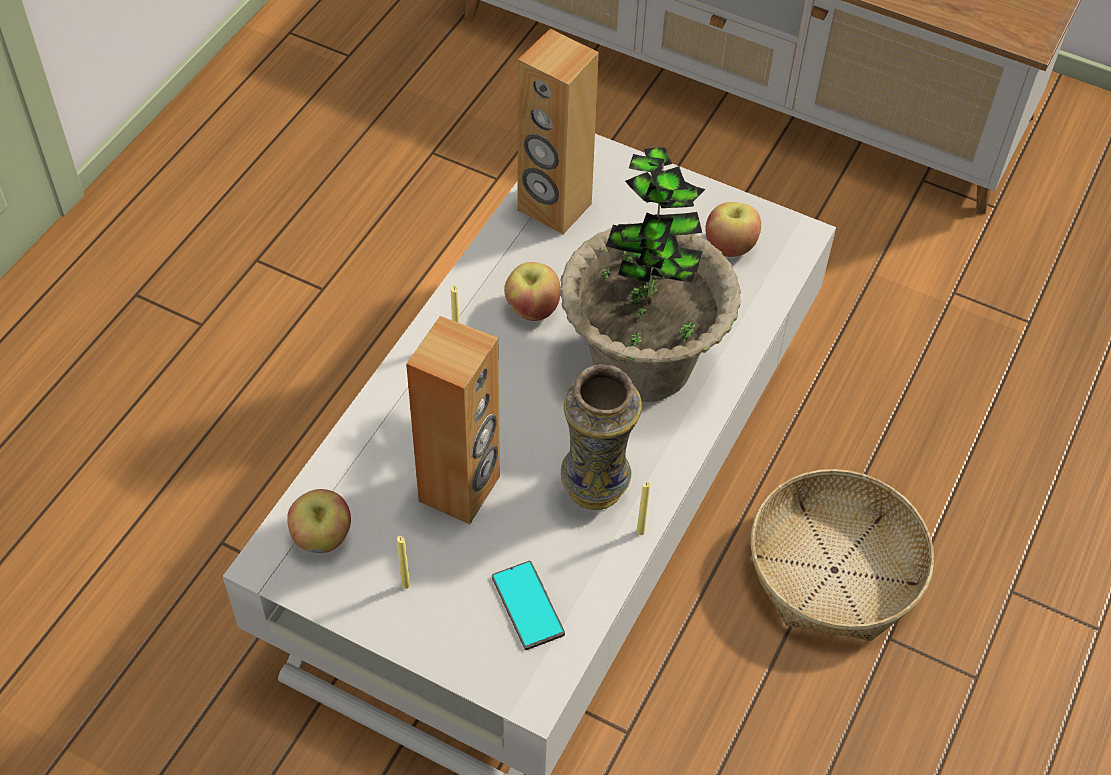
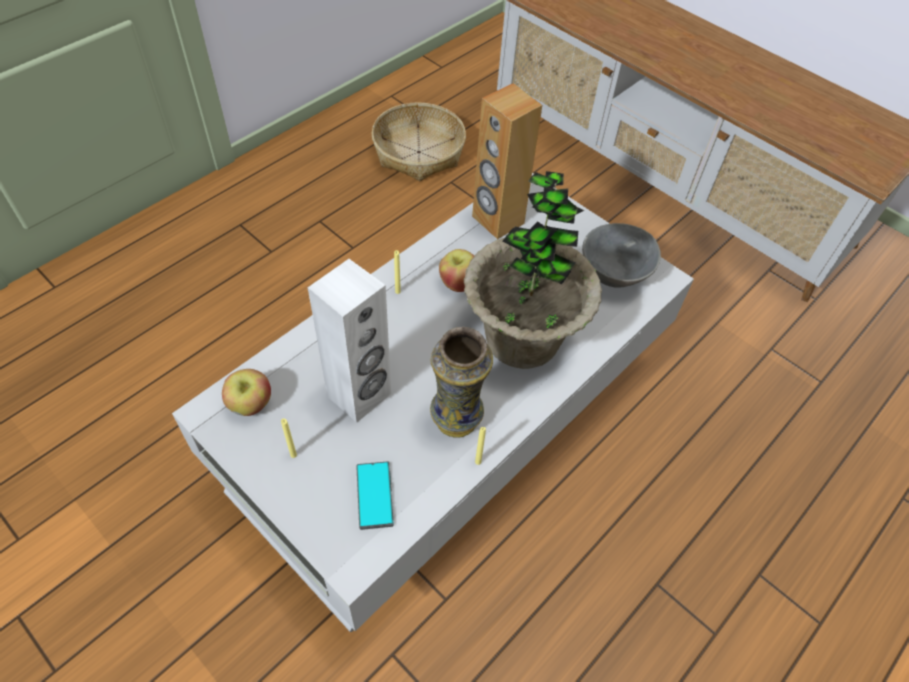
camera: 15 degrees right, 0 degrees up
(460, 489) = (360, 395): brown speaker -> white speaker
(730, 245) = (612, 273): apple -> grey bowl
(834, 569) = (631, 521): basket -> basket (419, 152)

